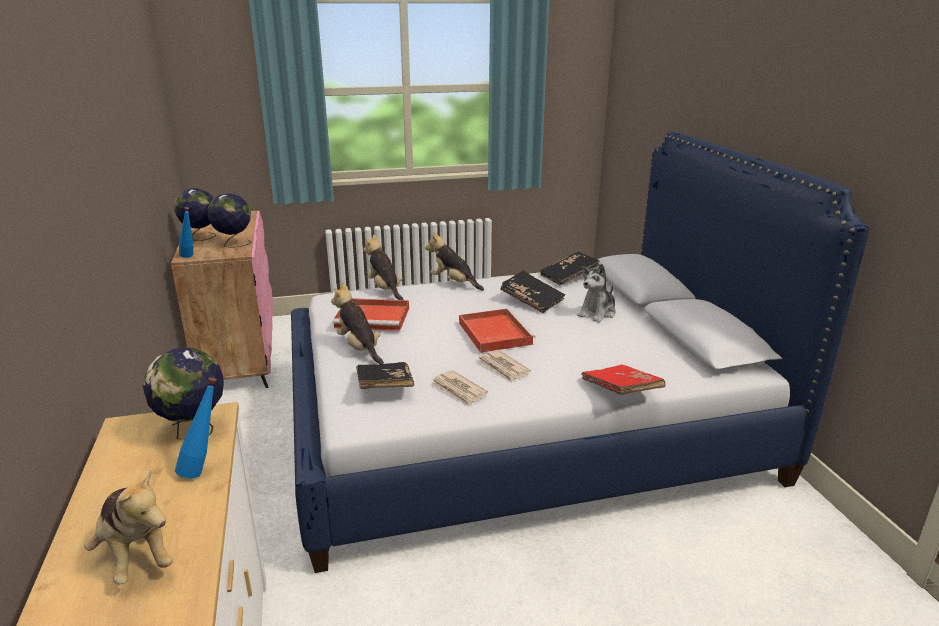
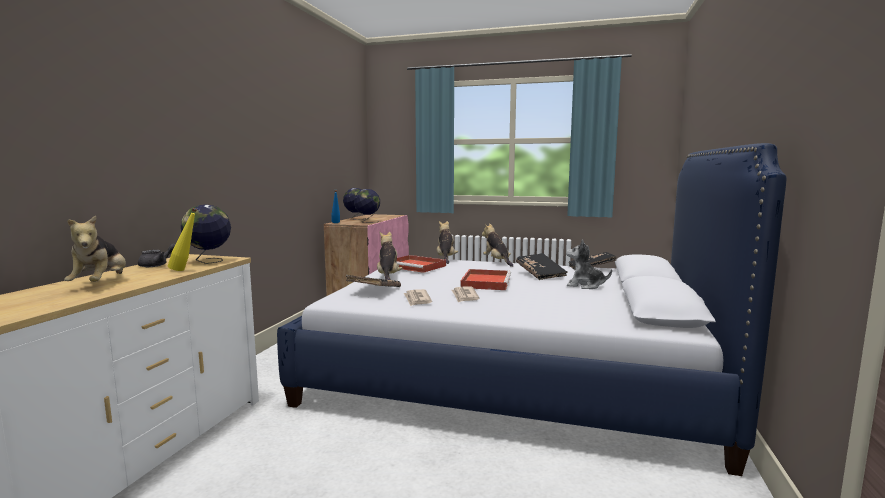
camera: 30 degrees right, 15 degrees down
(124, 469) = (157, 265): none -> grey teapot
(204, 470) = (185, 270): blue bottle -> yellow bottle
(597, 313) = (585, 286): plush toy -> plush toy turned 45 degrees clockwise
(621, 391) = (536, 319): red book -> none

